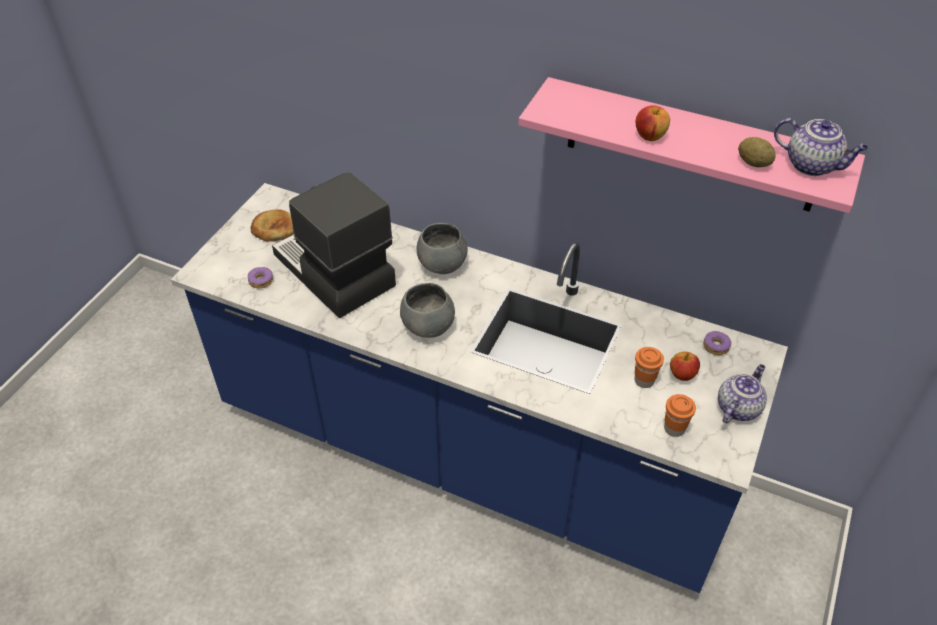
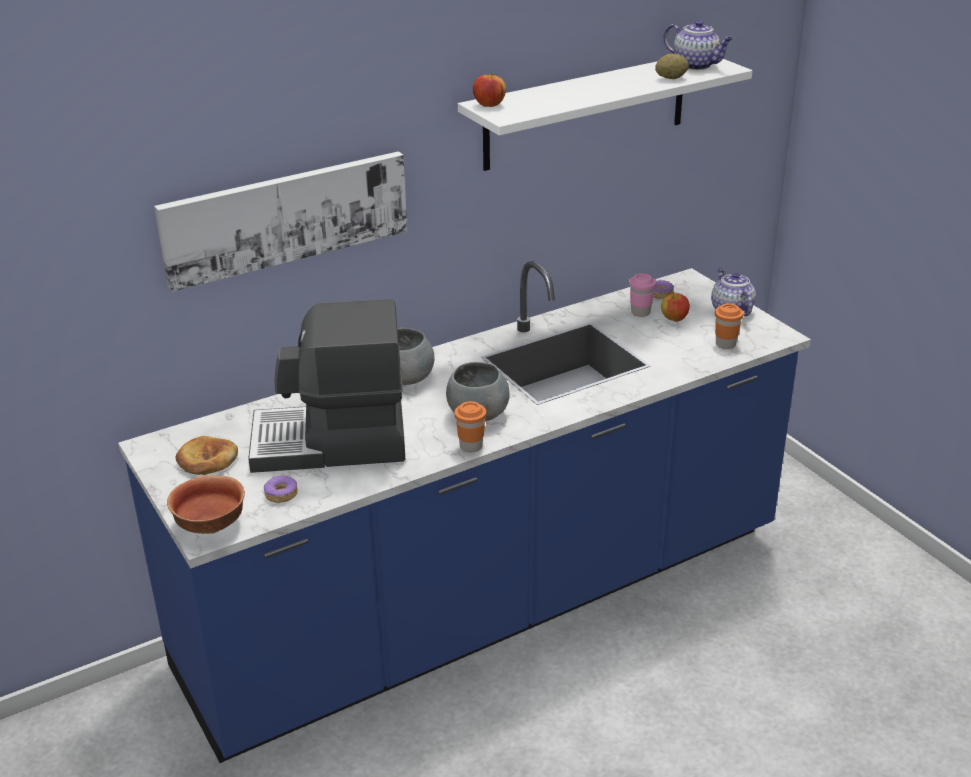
camera: 55 degrees left, 15 degrees down
(208, 268) = (209, 525): none -> bowl
(388, 97) = (285, 217): none -> picture
(644, 380) = (663, 337): orange cup -> orange cup (471, 446)
(650, 136) = (593, 95): apple -> apple (489, 105)
(670, 348) = (640, 312): none -> pink cup
(691, 146) = (586, 111): pink shelf -> white shelf
(812, 165) = (696, 65): teapot -> teapot turned 60 degrees clockwise

